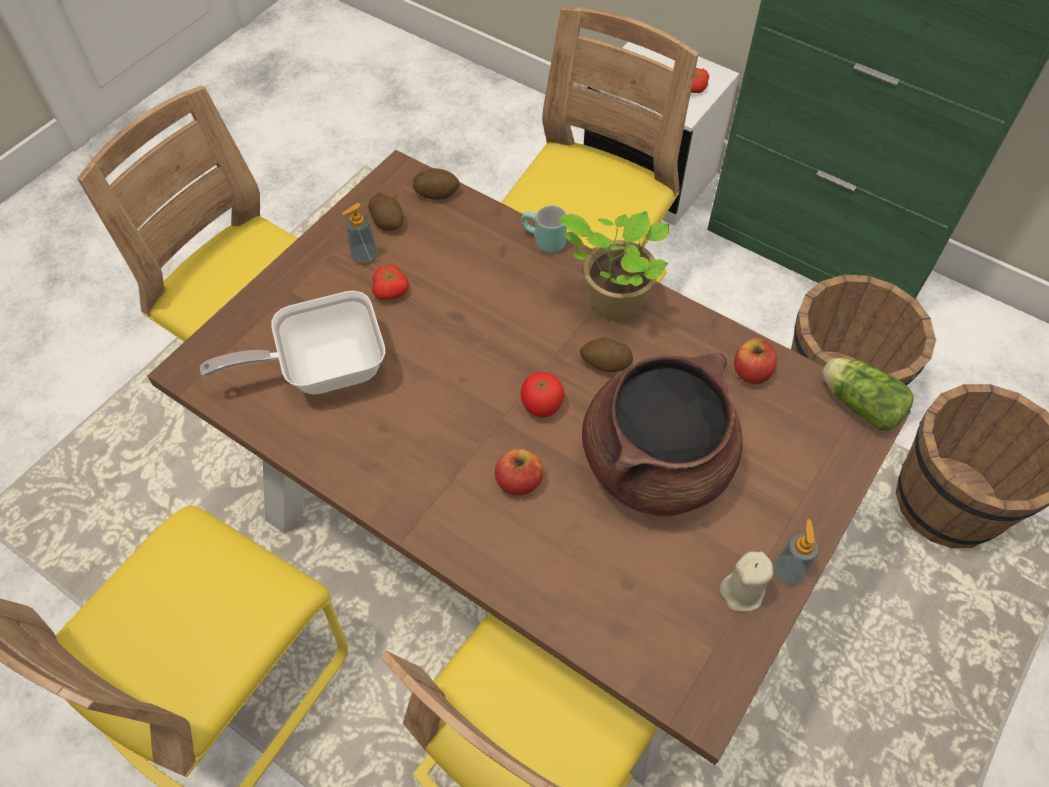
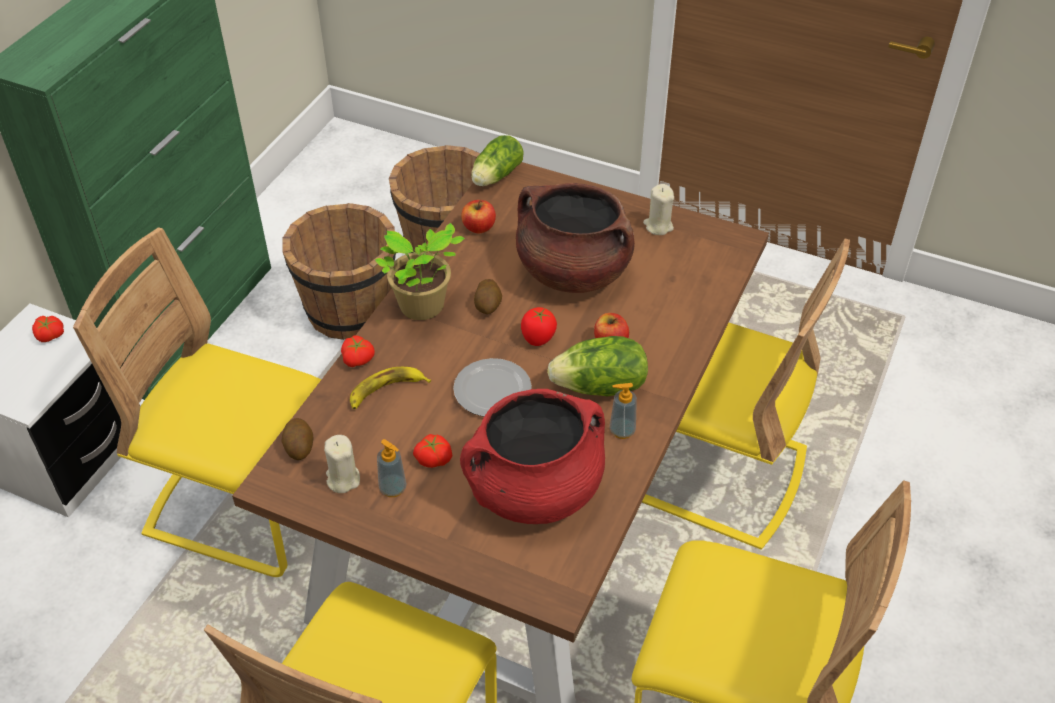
camera: 100 degrees left, 10 degrees down
(322, 369) = (534, 490): frying pan -> red cooking pot
(388, 222) = (343, 479): potato -> beige candle
(448, 456) = (600, 387): none -> lettuce
(469, 352) = (494, 390): none -> plate
(492, 261) = (386, 391): none -> banana
(542, 242) = (359, 359): turquoise mug -> tomato
(788, 572) = (637, 207): soap dispenser -> soap dispenser (622, 430)

